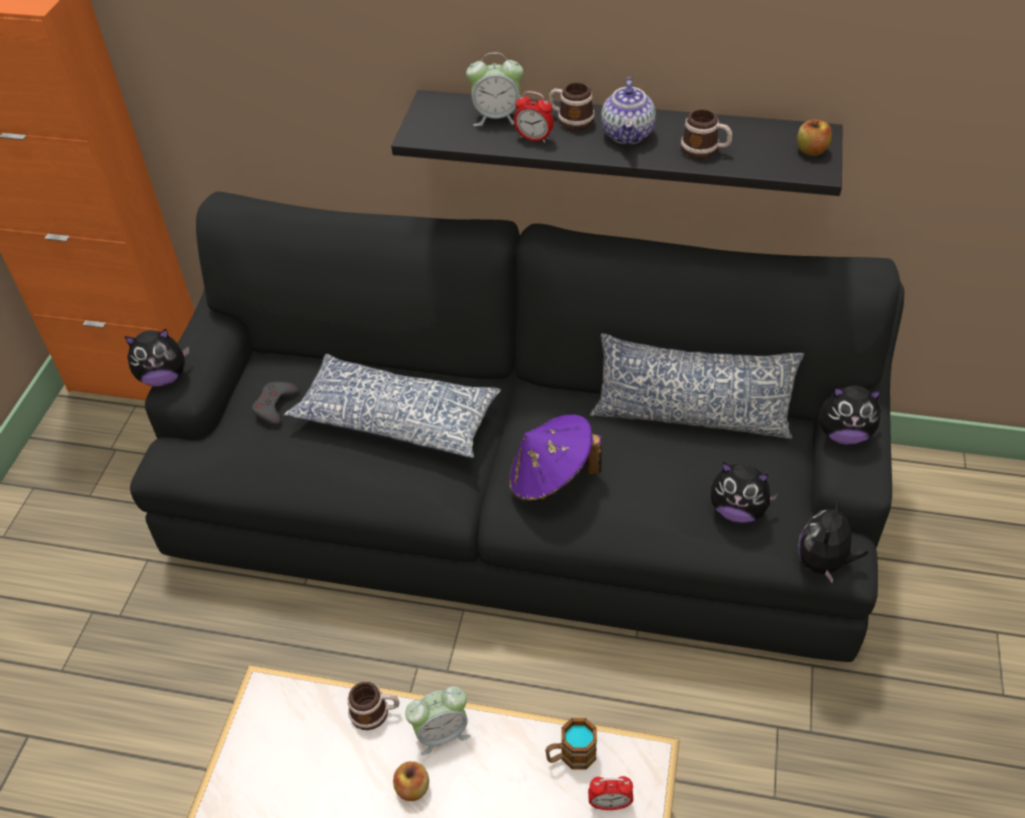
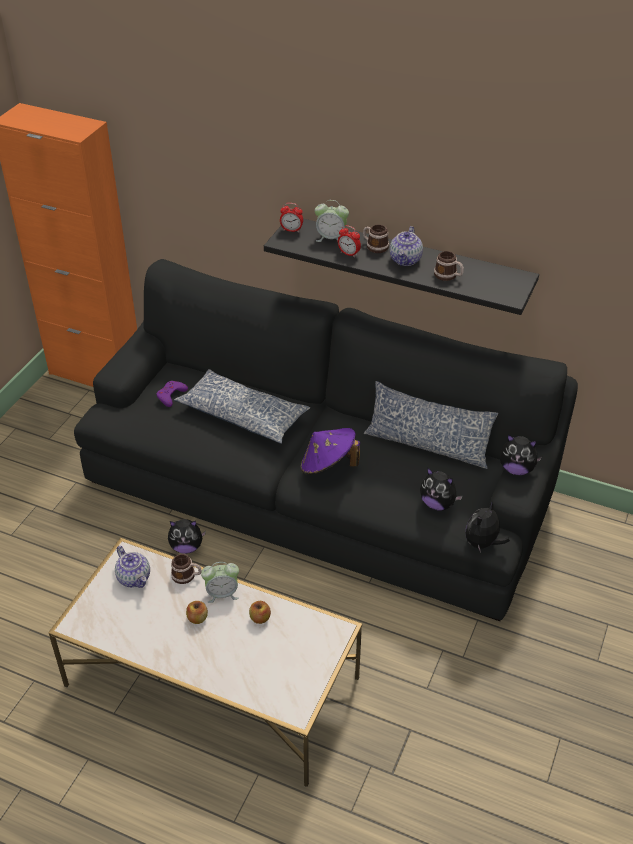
camera: 10 degrees right, 5 degrees down
(164, 377) = (108, 366): plush toy -> plush toy (186, 547)
(275, 406) = (171, 395): grey game controller -> purple game controller
(290, 735) = (134, 578): none -> teapot
(571, 756) = (294, 619): mug -> none
(609, 804) = (309, 648): alarm clock -> alarm clock (291, 230)
(811, 150) = (513, 286): apple -> apple (260, 618)

